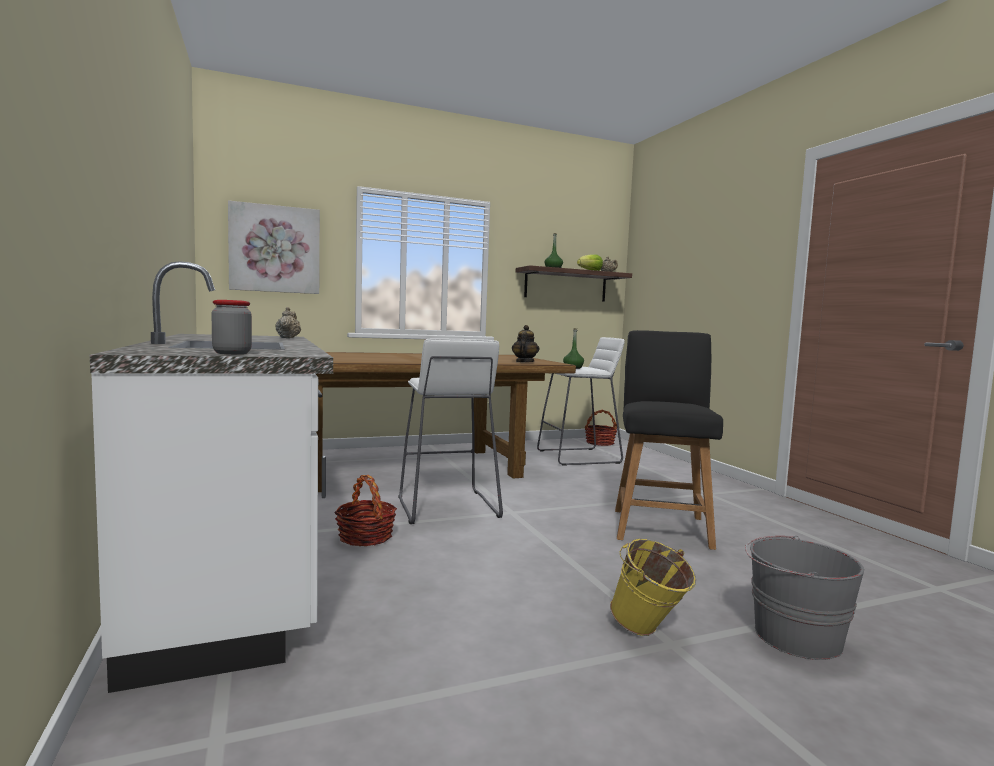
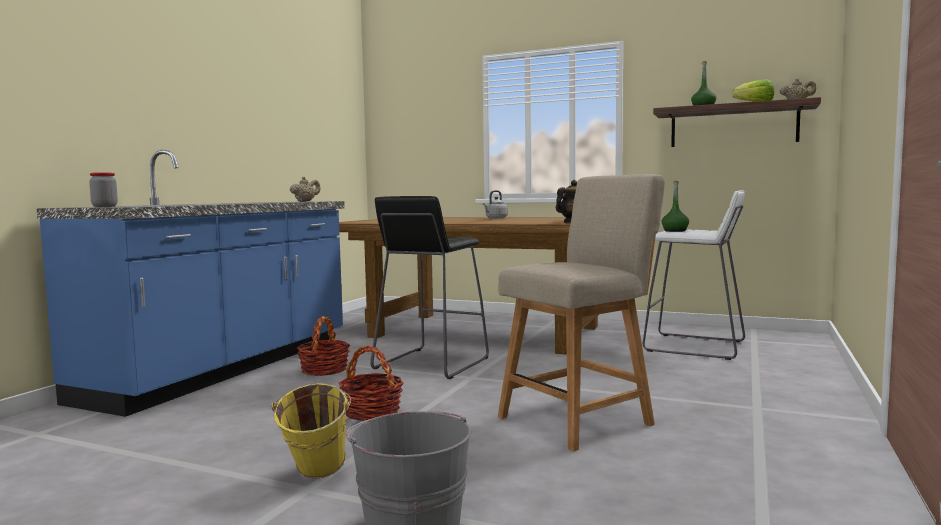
camera: 45 degrees right, 0 degrees up
(237, 565) = (226, 368): white counter -> blue counter
(275, 249) = (418, 127): picture -> none
(398, 354) = (495, 218): none -> grey kettle
(446, 507) = (431, 363): white stool -> black stool
(600, 443) = (775, 337): basket -> basket (371, 412)
(660, 526) = (580, 419): black chair -> beige chair

